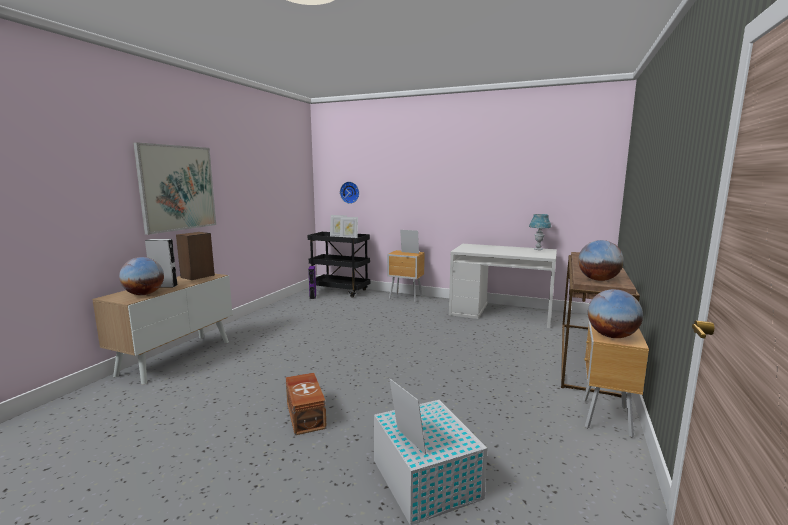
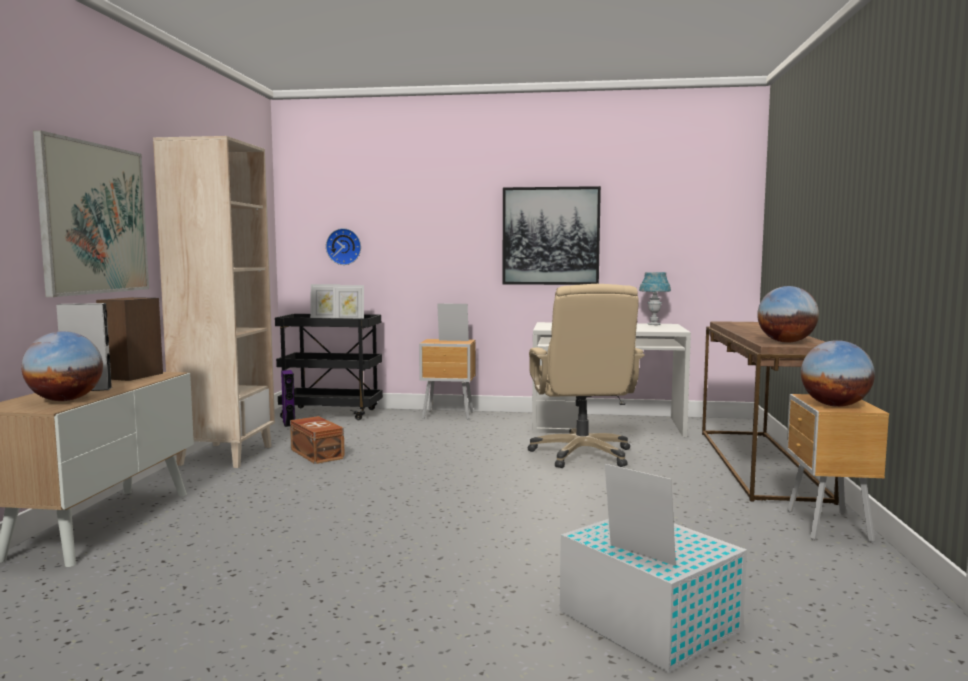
camera: 15 degrees left, 5 degrees down
(265, 316) = (225, 455): none -> beige bookcase
(306, 414) = (408, 571): brown storage box -> brown storage box (317, 453)
(469, 336) = (582, 455): none -> beige office chair
(473, 188) = (550, 236): none -> picture

